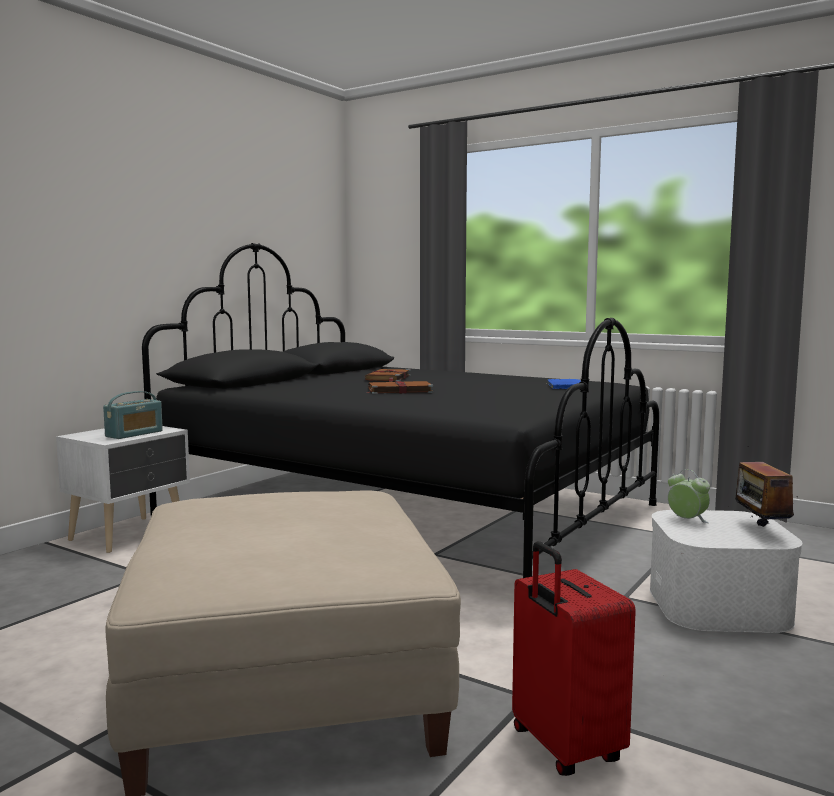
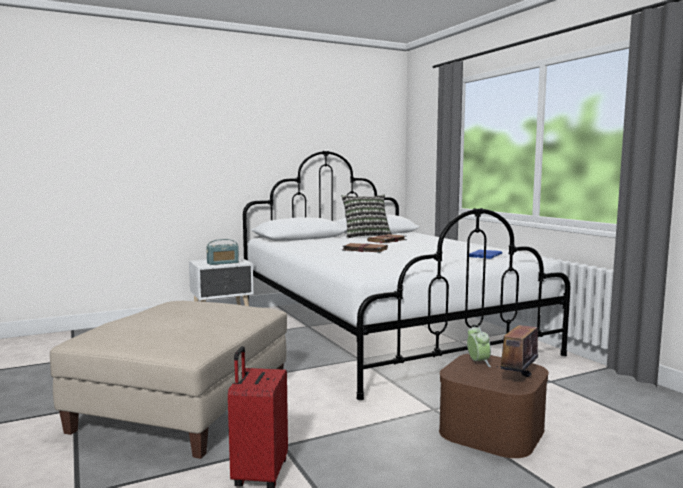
camera: 30 degrees right, 0 degrees up
(340, 374) = (366, 236): none -> pillow
(408, 511) = (384, 331): black bed -> white bed
(718, 605) = (492, 430): white storage box -> brown storage box

